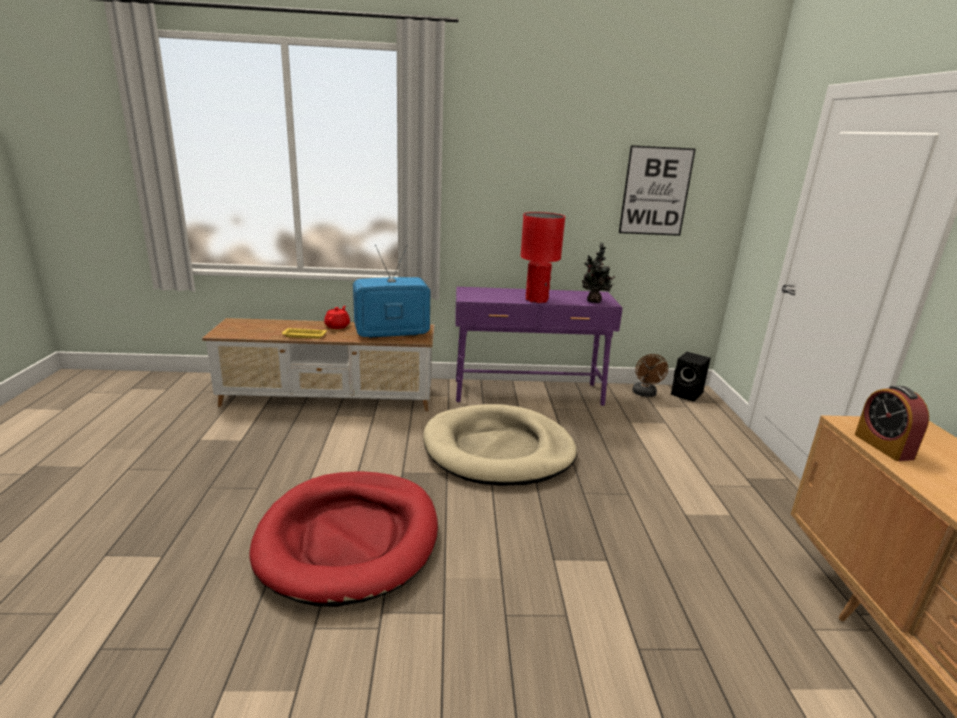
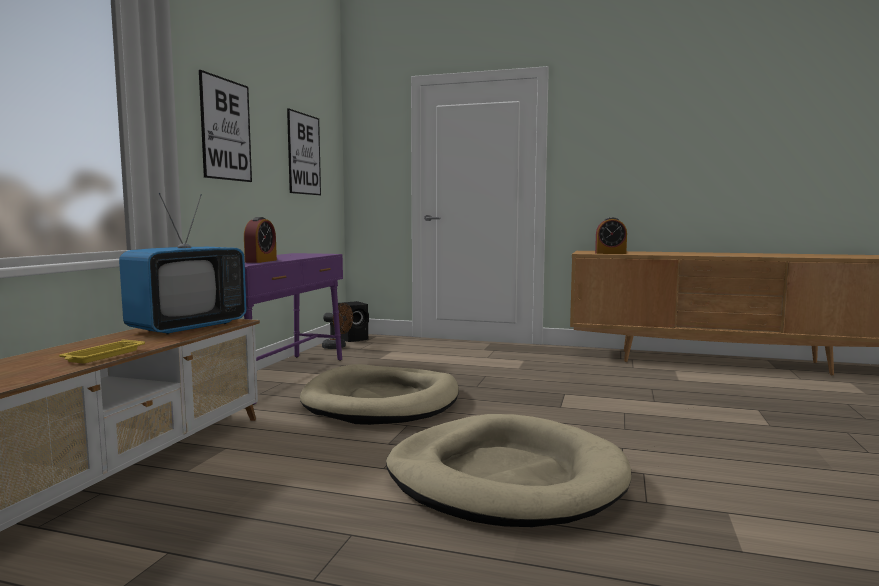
camera: 70 degrees left, 15 degrees down
(337, 326) = (97, 342): red teapot -> none
(349, 539) = (505, 478): red dog bed -> beige dog bed
(391, 333) = (188, 327): television -> television turned 150 degrees counterclockwise
(497, 298) = (261, 261): none -> alarm clock
(525, 178) = (226, 129): none -> picture
(537, 300) = (288, 258): red table lamp -> none
(594, 301) = (318, 254): potted plant -> none

